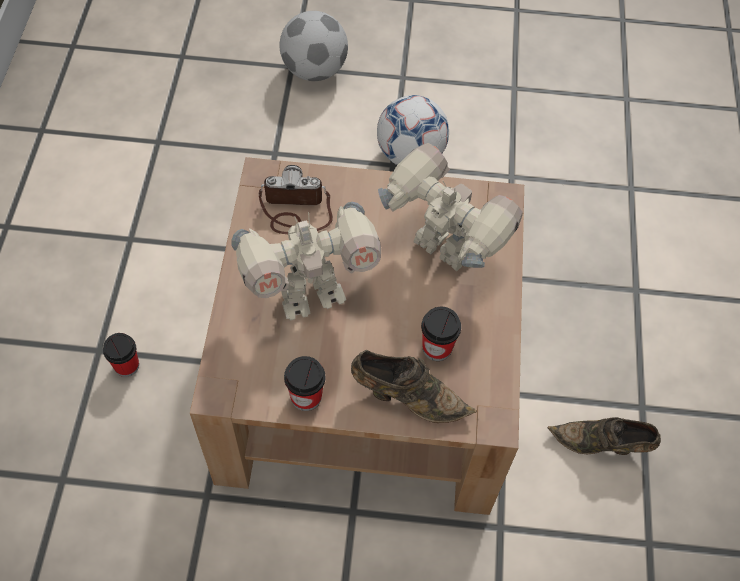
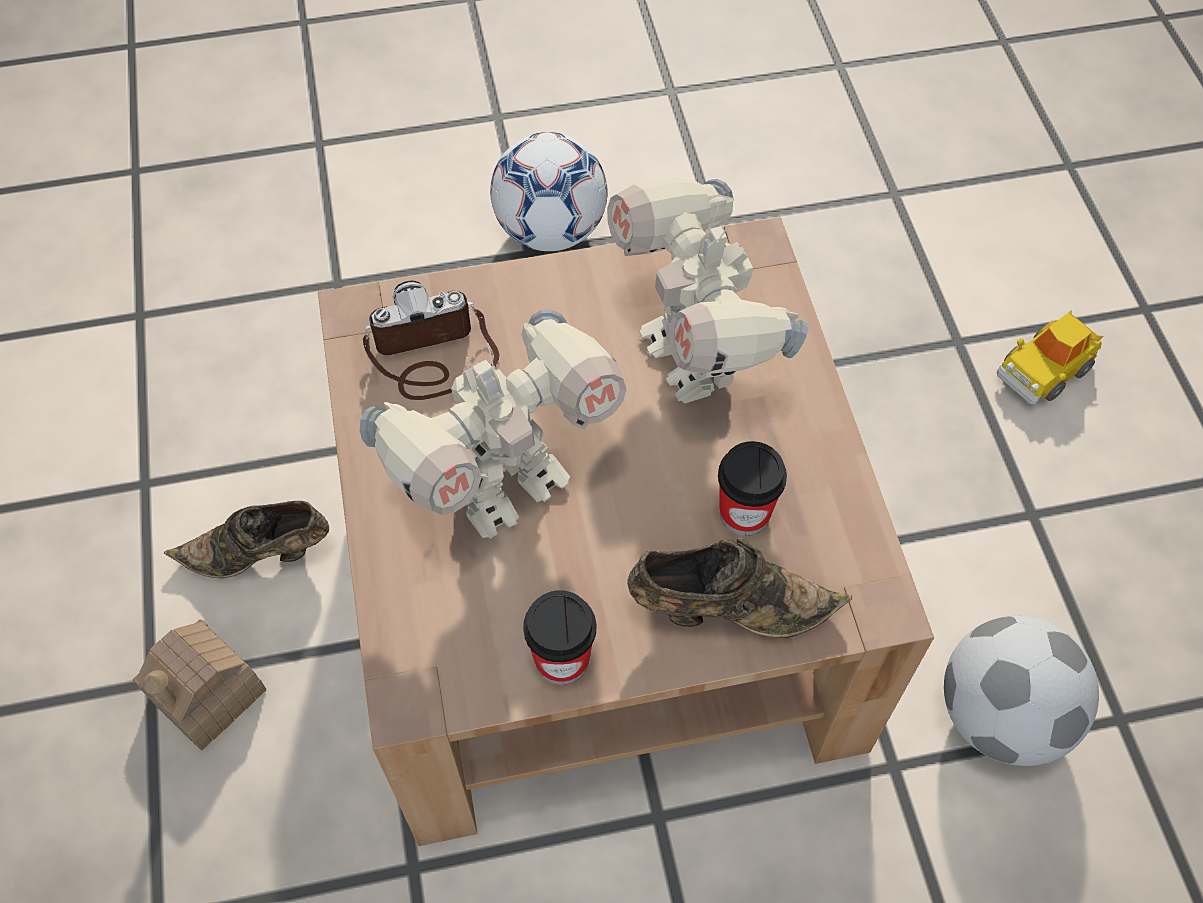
camera: 15 degrees left, 0 degrees up
(127, 366) = (207, 694): cup -> toy house
(314, 70) = (356, 140): football -> football (1000, 715)
(441, 252) = (693, 357): toy robot -> toy robot turned 135 degrees counterclockwise
(602, 445) = (996, 590): brown shoe -> brown shoe (261, 555)
(684, 322) = (1044, 369): none -> toy car

